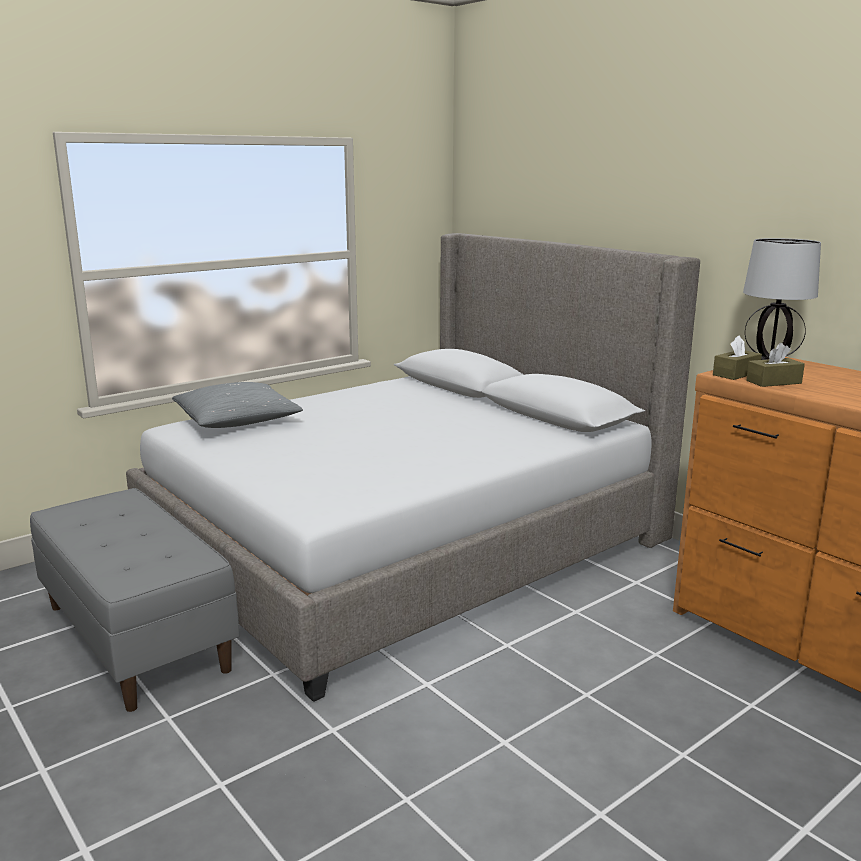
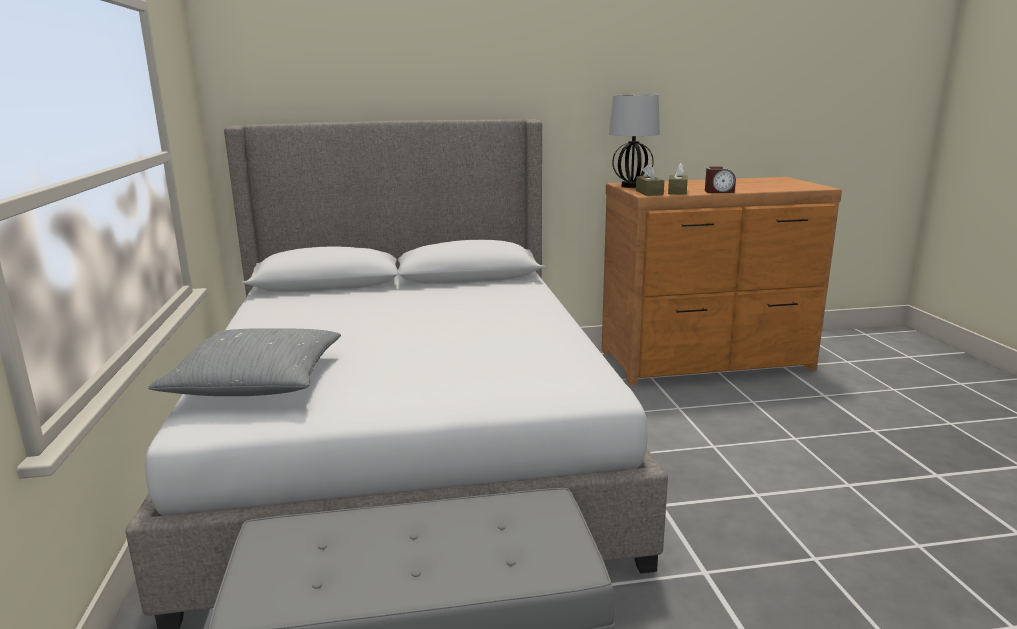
camera: 60 degrees left, 0 degrees up
(822, 396) = (719, 191): none -> alarm clock

